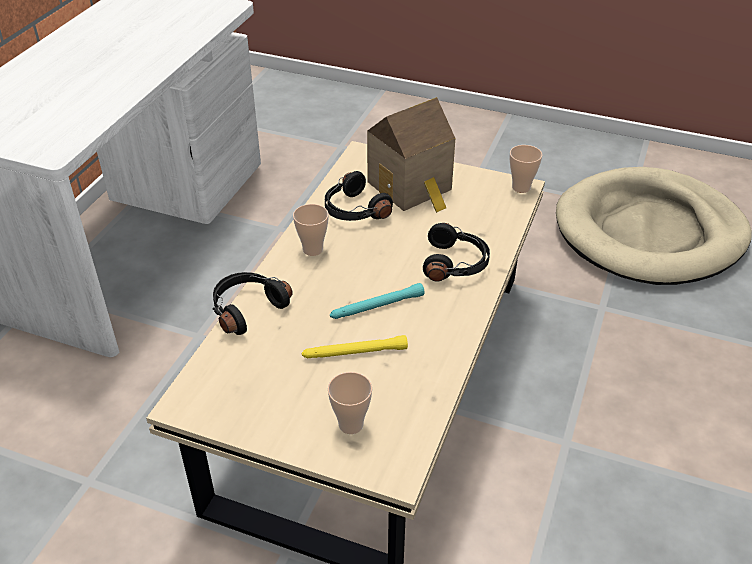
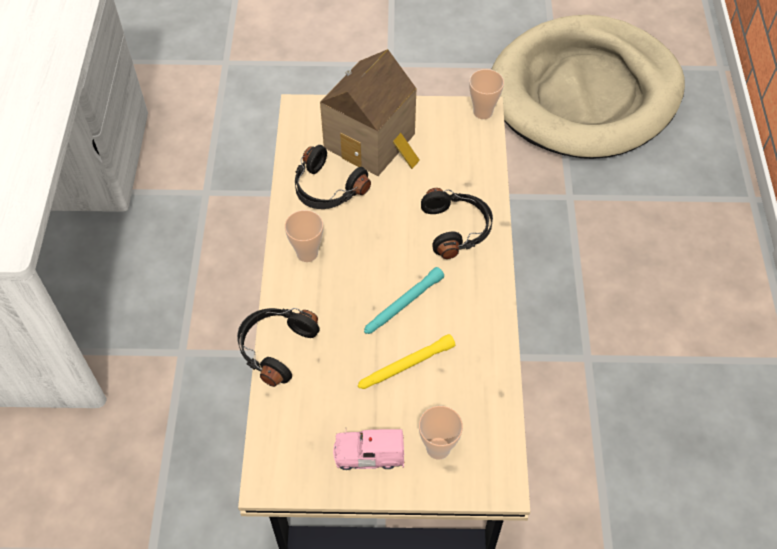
camera: 20 degrees left, 15 degrees up
(284, 410) = (368, 454): none -> pink toy car

